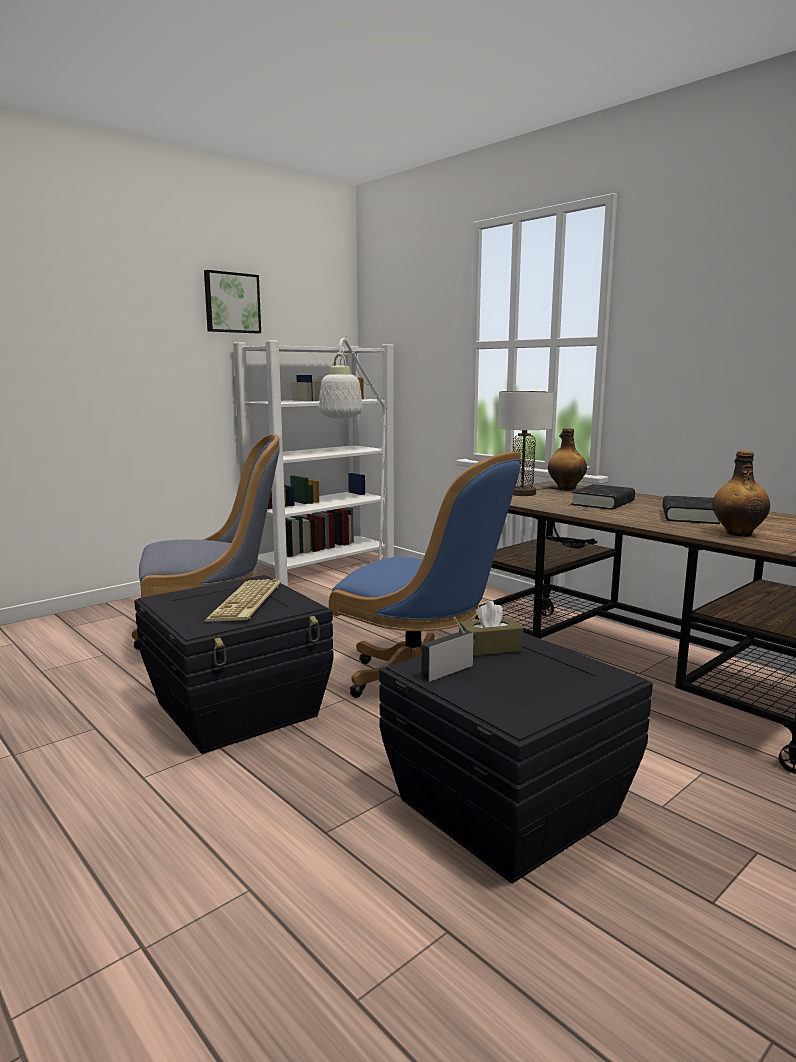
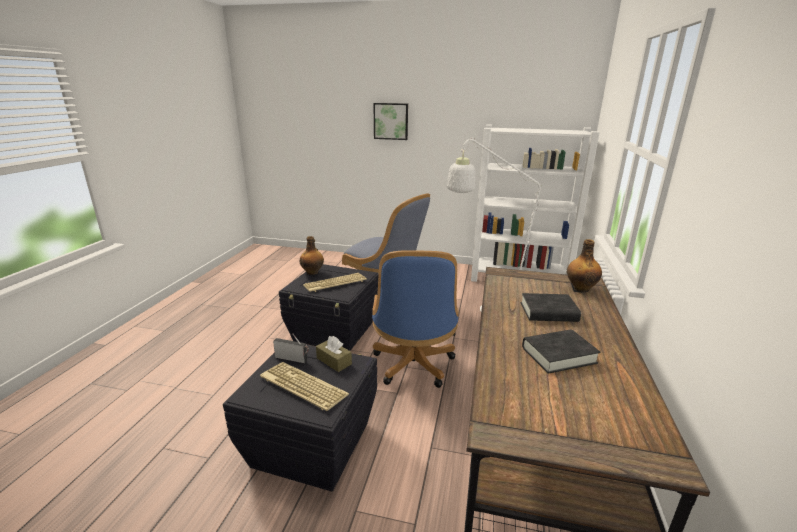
camera: 55 degrees right, 10 degrees up
(231, 303) = (489, 98): picture -> picture (391, 121)
(521, 493) = (530, 280): table lamp -> none
(535, 678) = (301, 386): none -> keyboard
(737, 533) = (520, 387): bottle -> bottle (312, 272)

